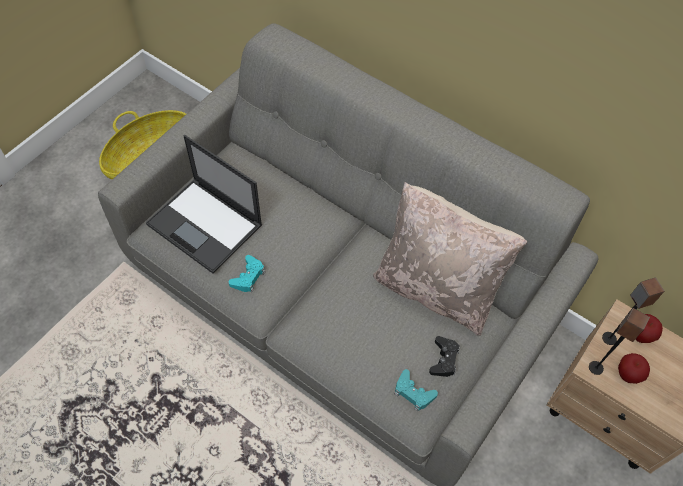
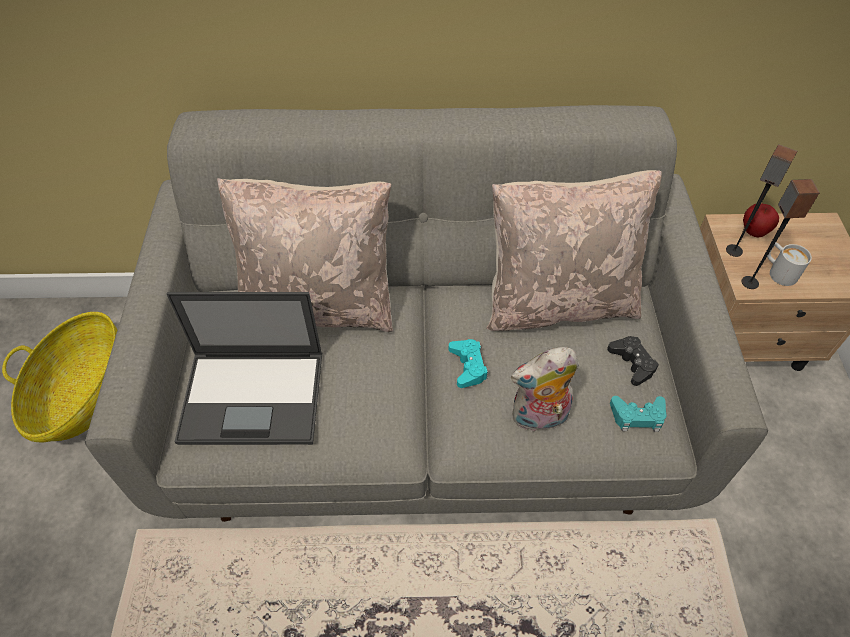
camera: 35 degrees left, 5 degrees down
(248, 277) = (357, 420): turquoise game controller -> turquoise game controller (468, 366)
(287, 193) = (319, 305): none -> beige pillow
(351, 350) = (538, 418): none -> plush toy
(627, 375) = (778, 271): apple -> white mug

